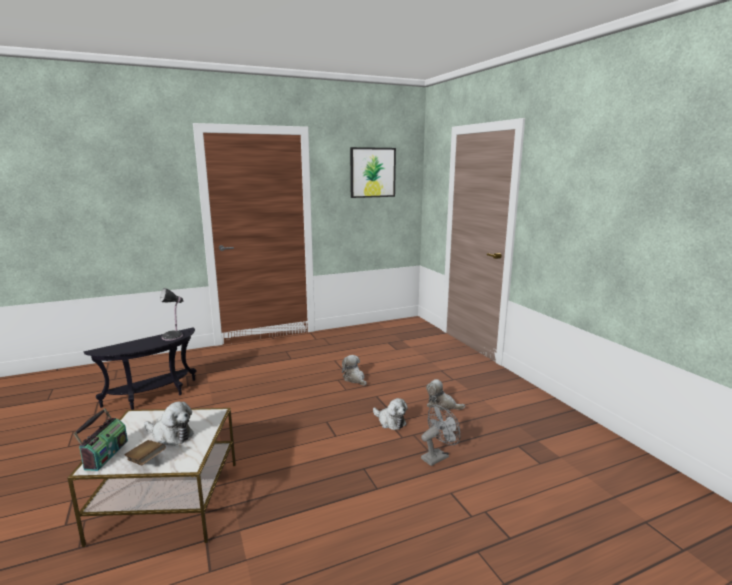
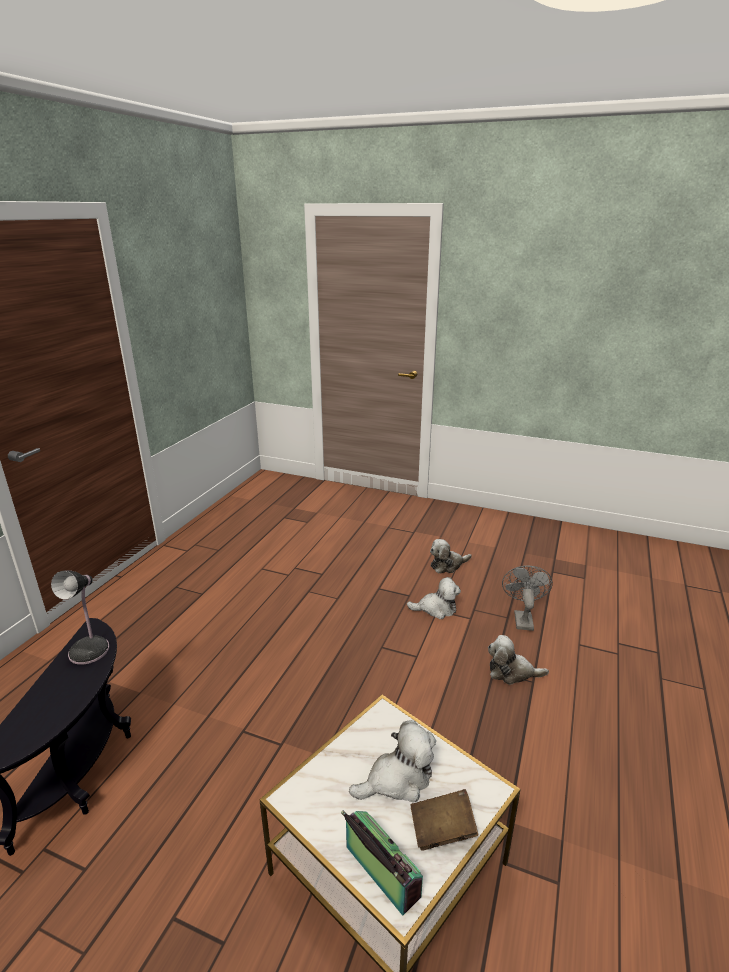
camera: 45 degrees left, 10 degrees up
(354, 379) = (324, 580): plush toy -> plush toy (512, 672)
(372, 172) = (194, 275): picture -> none

